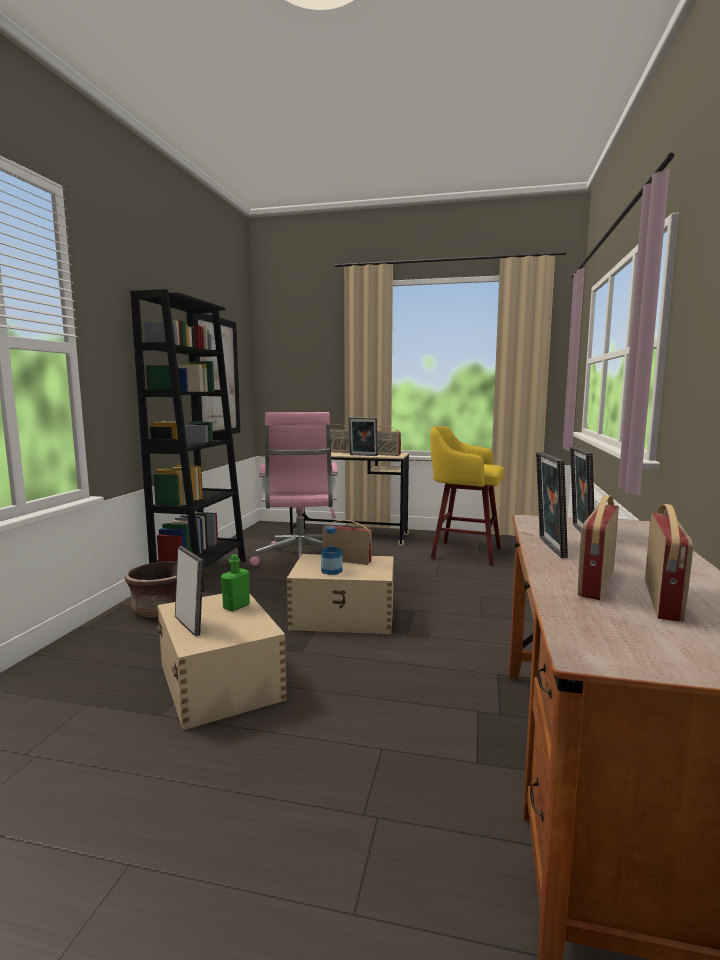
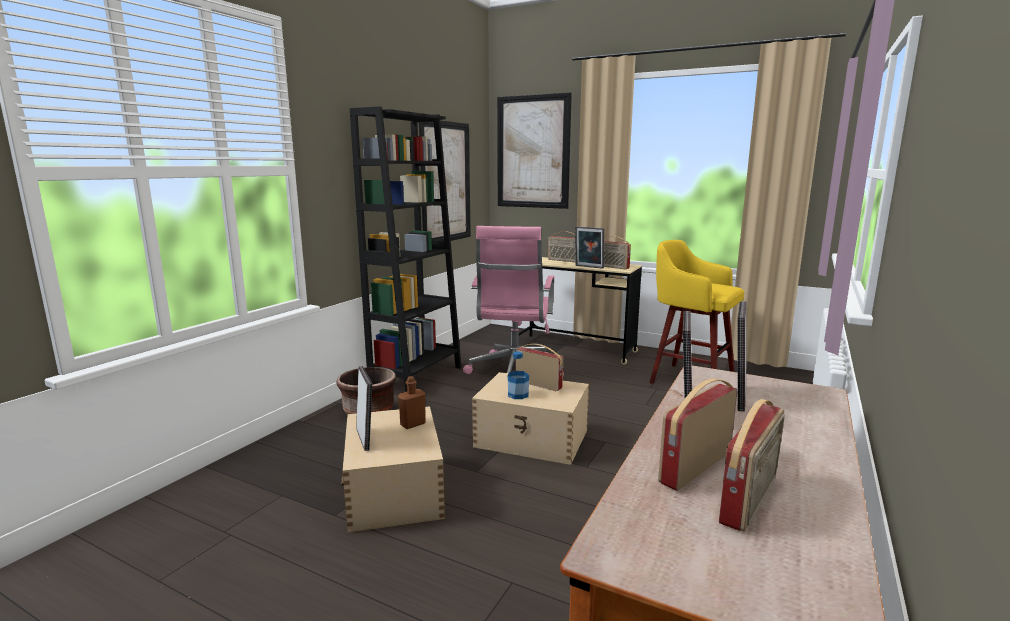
camera: 15 degrees right, 5 degrees up
(236, 606) = (412, 424): green bottle -> brown bottle
(297, 351) = (532, 152): none -> picture

